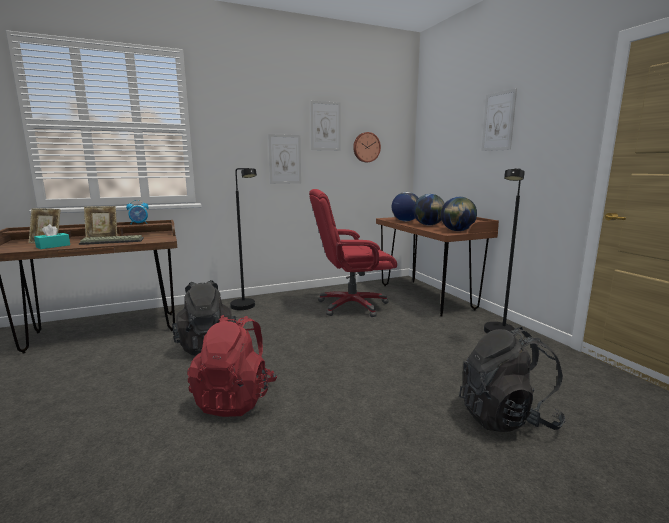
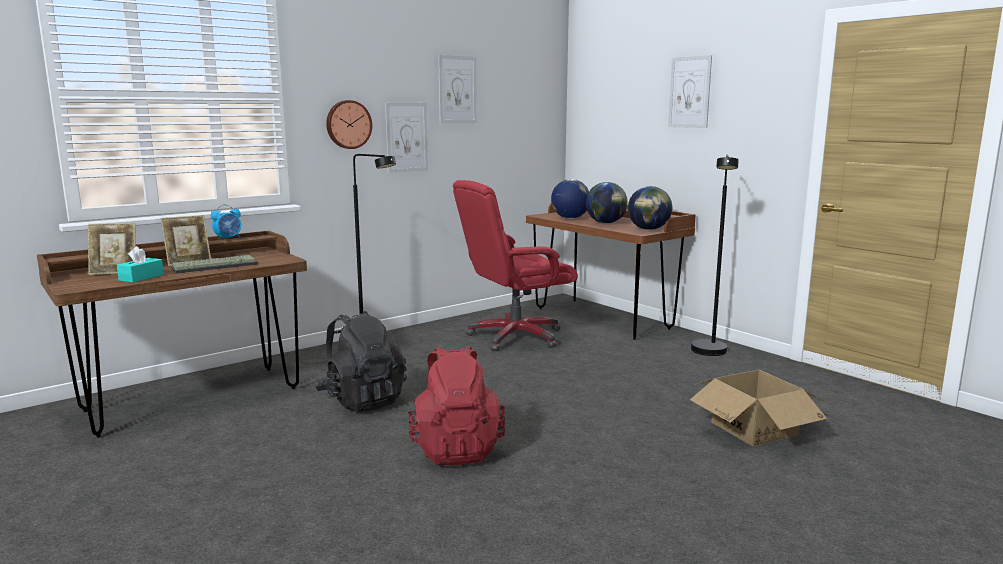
camera: 15 degrees left, 0 degrees up
(366, 147) = (508, 117): wall clock -> wall clock (348, 124)
(506, 417) = (754, 428): black backpack -> cardboard box

